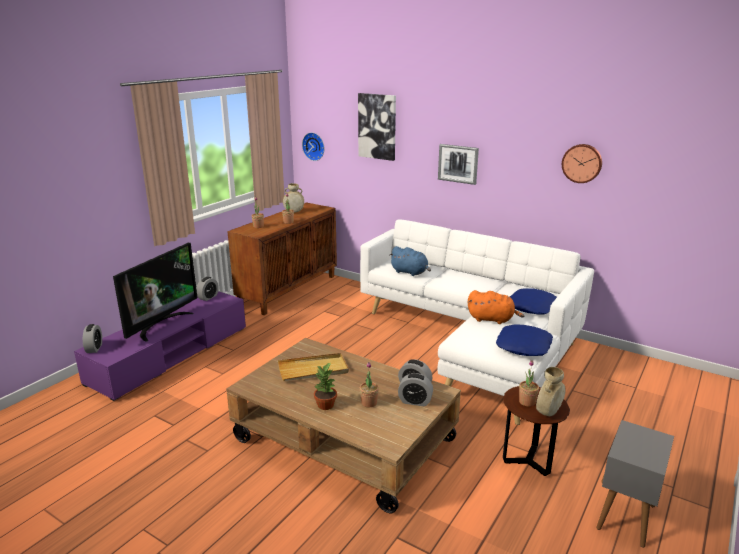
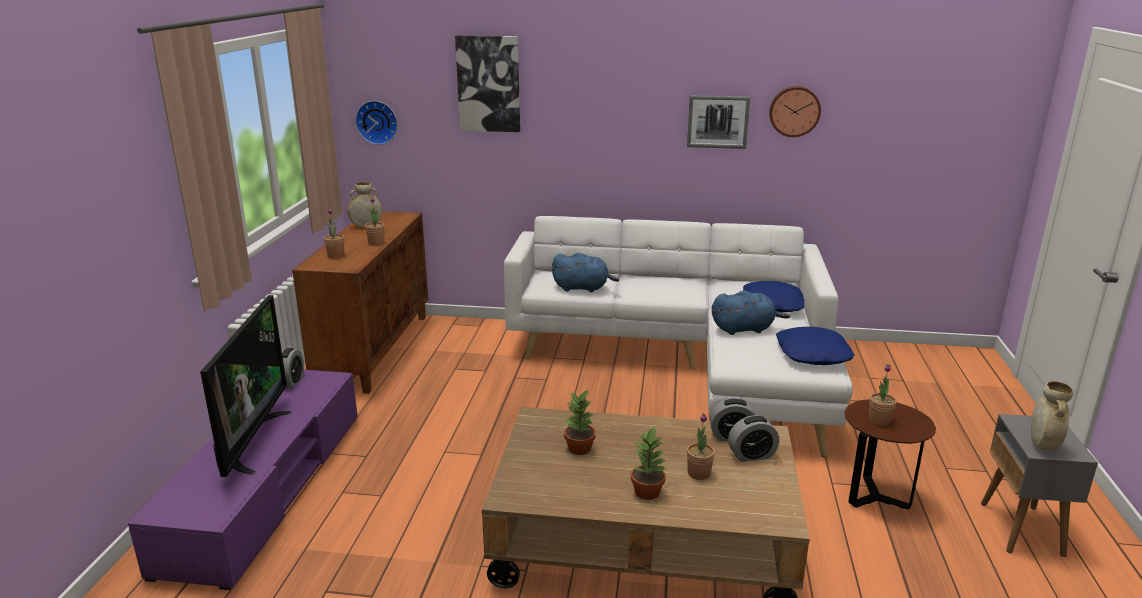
camera: 25 degrees left, 0 degrees up
(94, 348) = (165, 508): alarm clock -> none
(313, 370) = (580, 449): beige tray -> potted plant
(458, 163) = (621, 127): picture -> picture (718, 121)
(492, 319) = (745, 329): orange plush toy -> blue plush toy
(548, 412) = (913, 427): beige vase -> beige vase (1042, 445)

